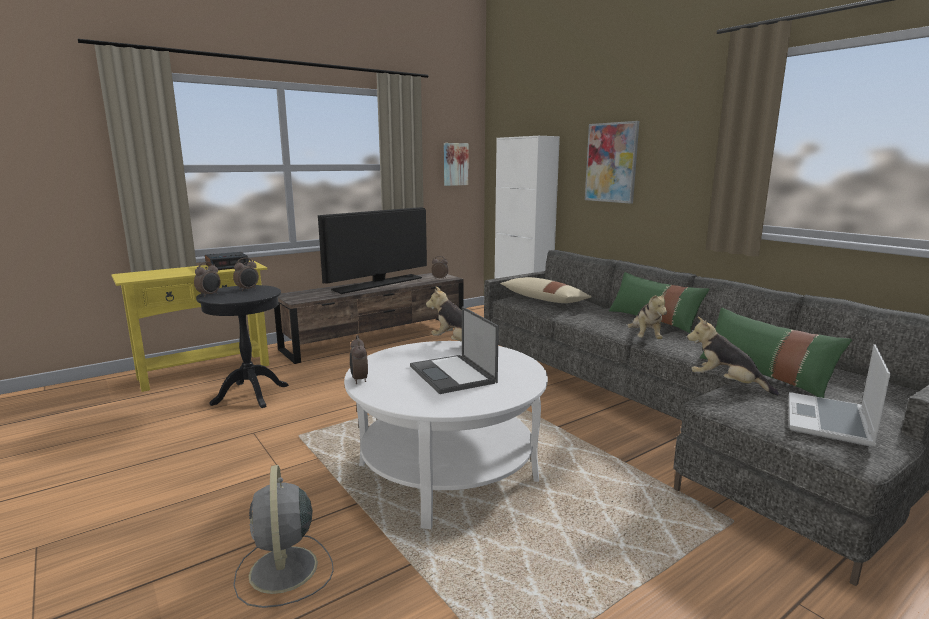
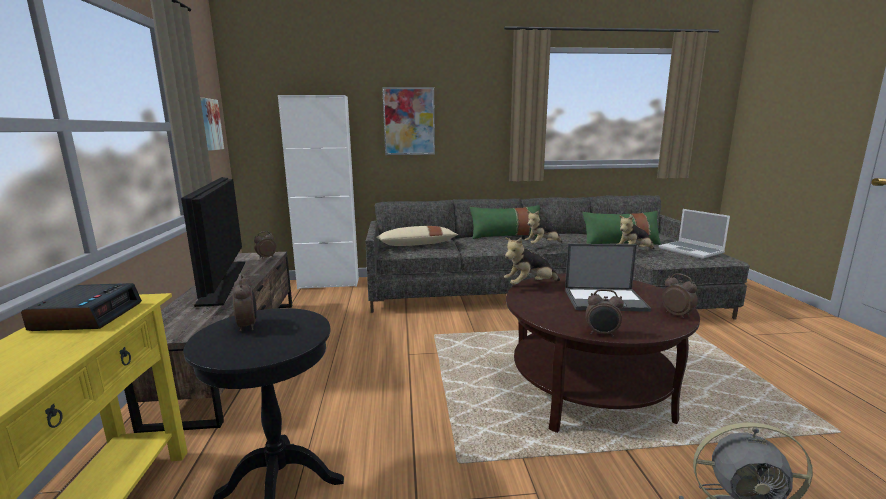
camera: 60 degrees left, 0 degrees up
(209, 295) = (230, 356): alarm clock -> alarm clock (677, 315)
(447, 472) = (589, 390): white coffee table -> brown coffee table
(645, 338) = (542, 245): plush toy -> plush toy turned 120 degrees clockwise

